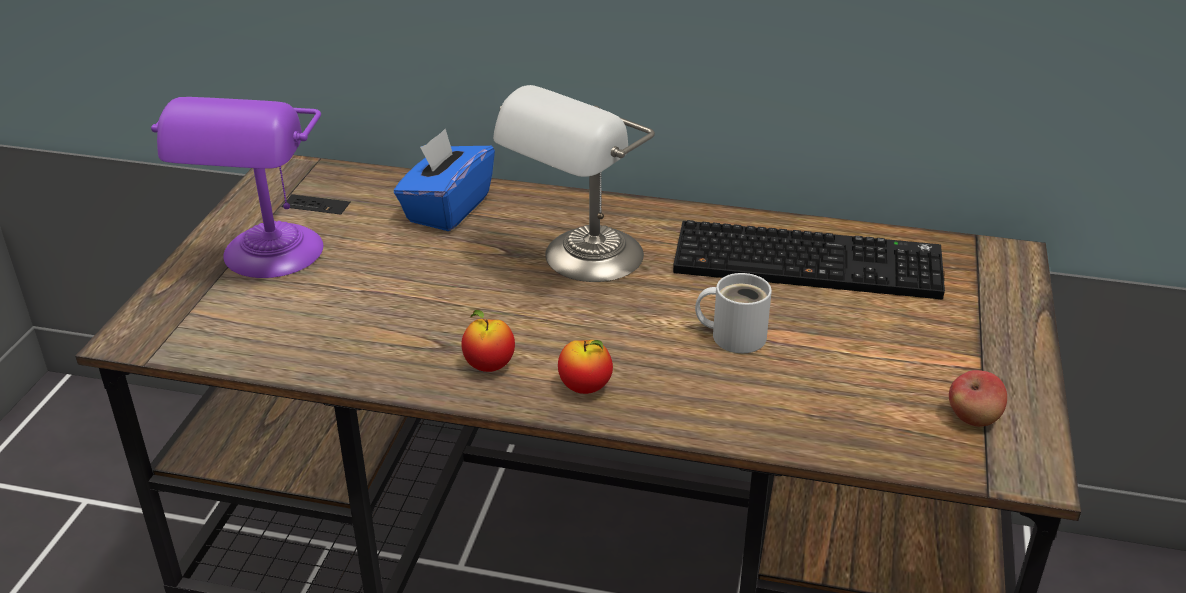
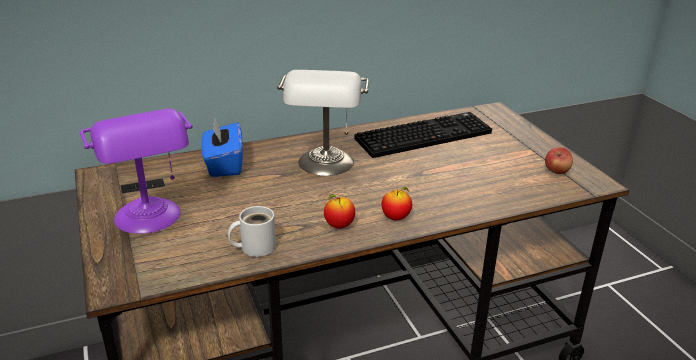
camera: 35 degrees left, 5 degrees down
(734, 335) = (430, 173): white mug -> white mug (254, 247)

